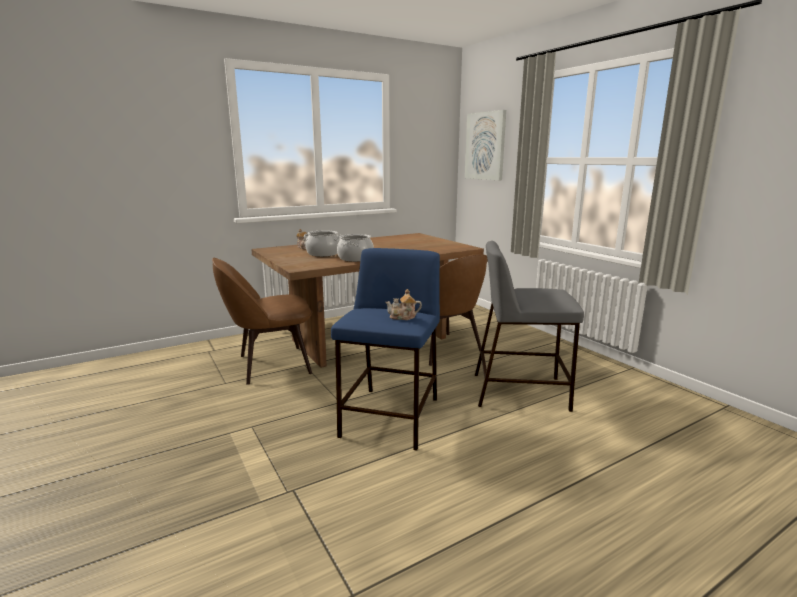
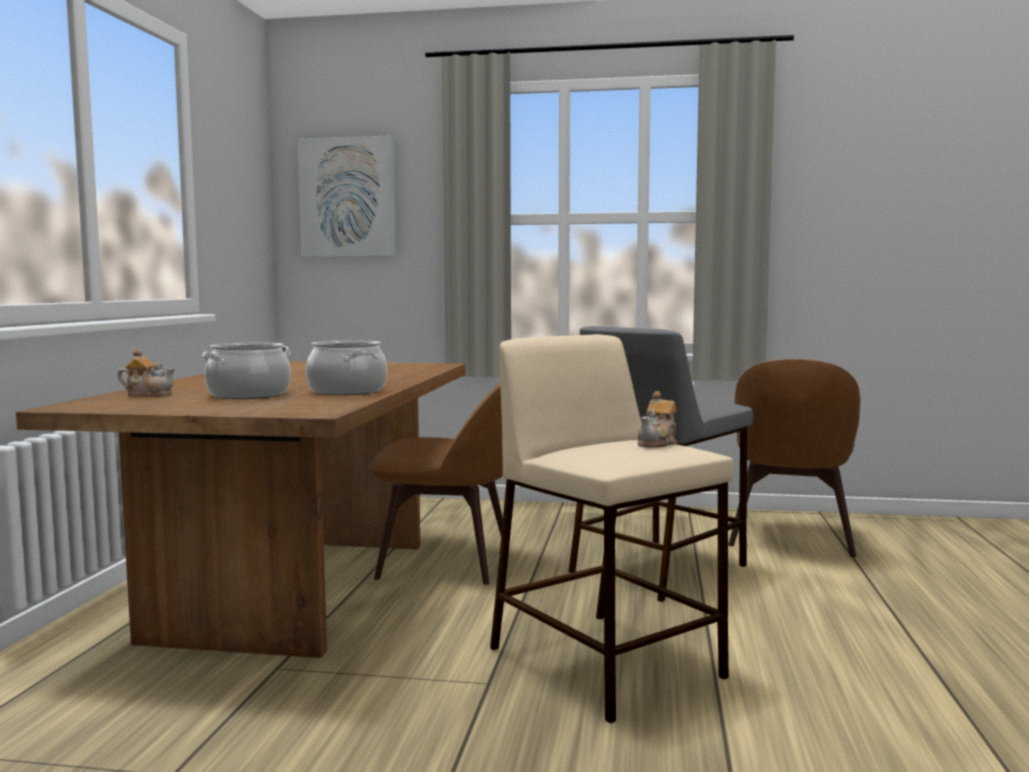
camera: 50 degrees left, 10 degrees down
(270, 365) = (198, 699): brown chair -> brown chair (790, 538)
(390, 418) = (607, 663): blue stool -> beige stool

